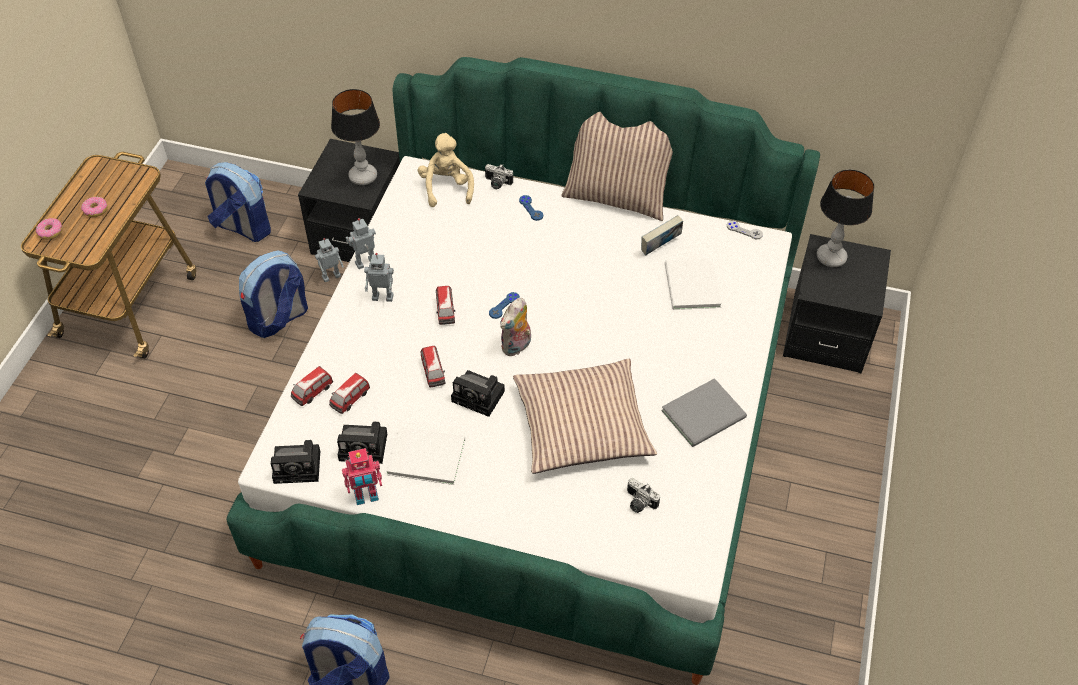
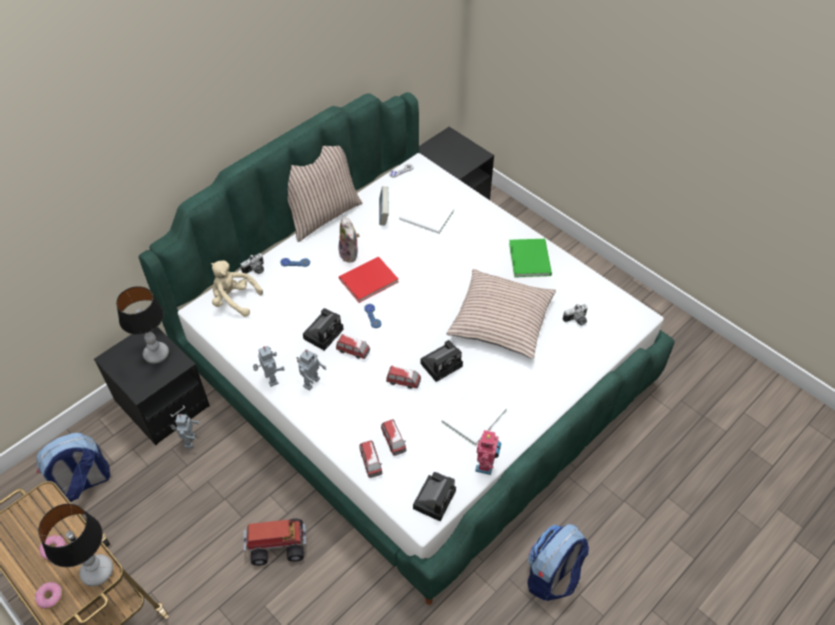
camera: 60 degrees left, 0 degrees up
(256, 404) = (276, 545): none -> toy truck
(279, 319) = (204, 495): backpack -> none
(365, 447) = (443, 449): camera -> camera (324, 333)
(366, 264) = (270, 379): toy robot -> toy robot turned 150 degrees clockwise
(517, 347) = (413, 325): plush toy -> plush toy (350, 254)
(551, 277) = (366, 280): none -> red book
(706, 414) = (530, 258): grey book -> green book
(831, 258) = (436, 152): table lamp -> table lamp (98, 571)

